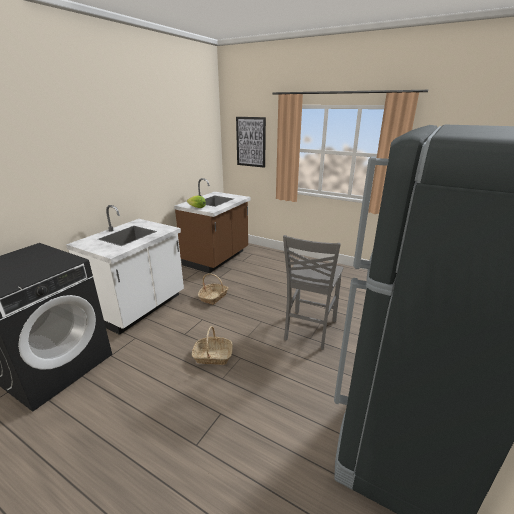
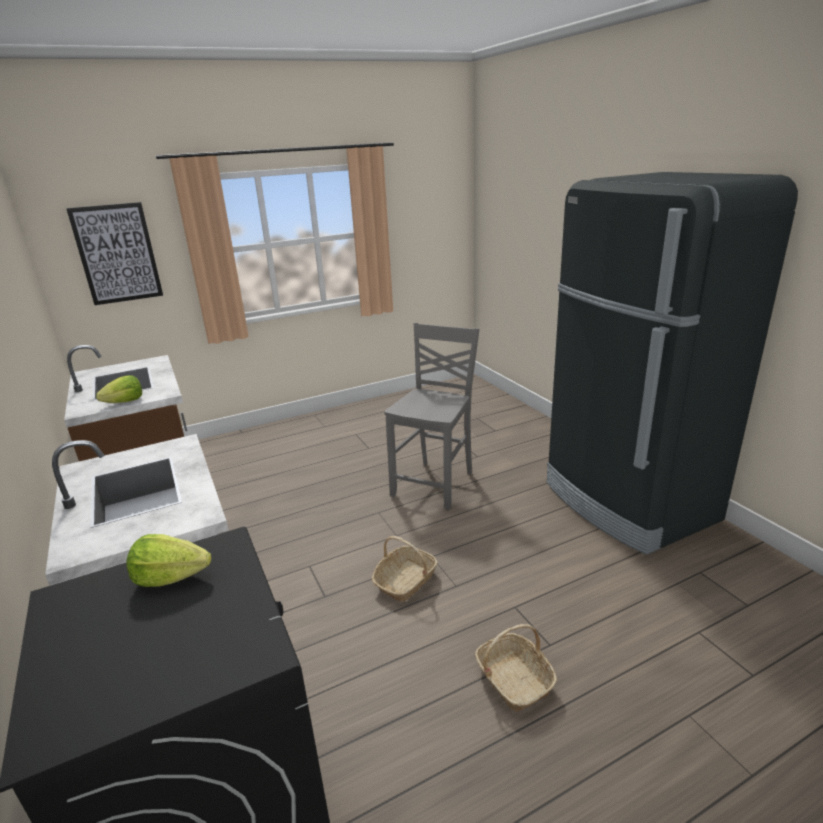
camera: 55 degrees left, 0 degrees up
(47, 259) = (171, 577): none -> lettuce
(213, 297) = (266, 535): basket -> basket (513, 679)
(309, 330) = (435, 484): grey chair -> grey chair turned 120 degrees counterclockwise

